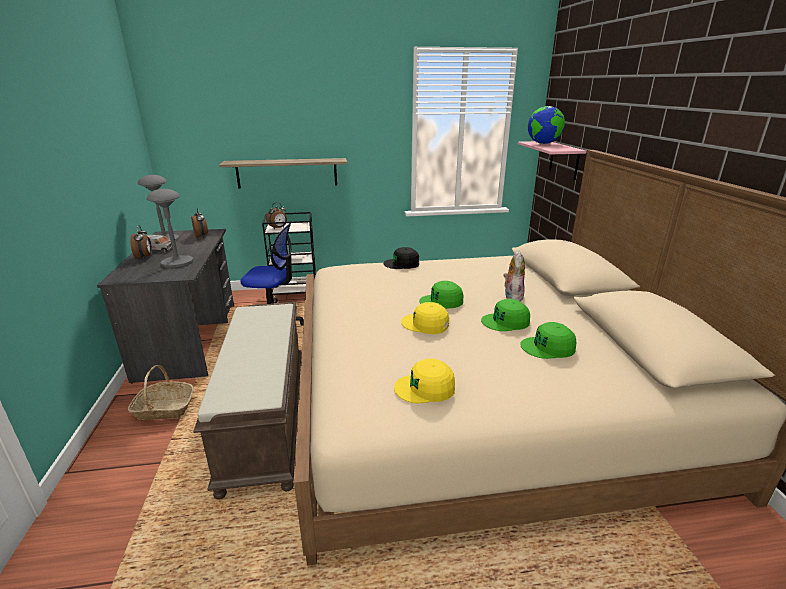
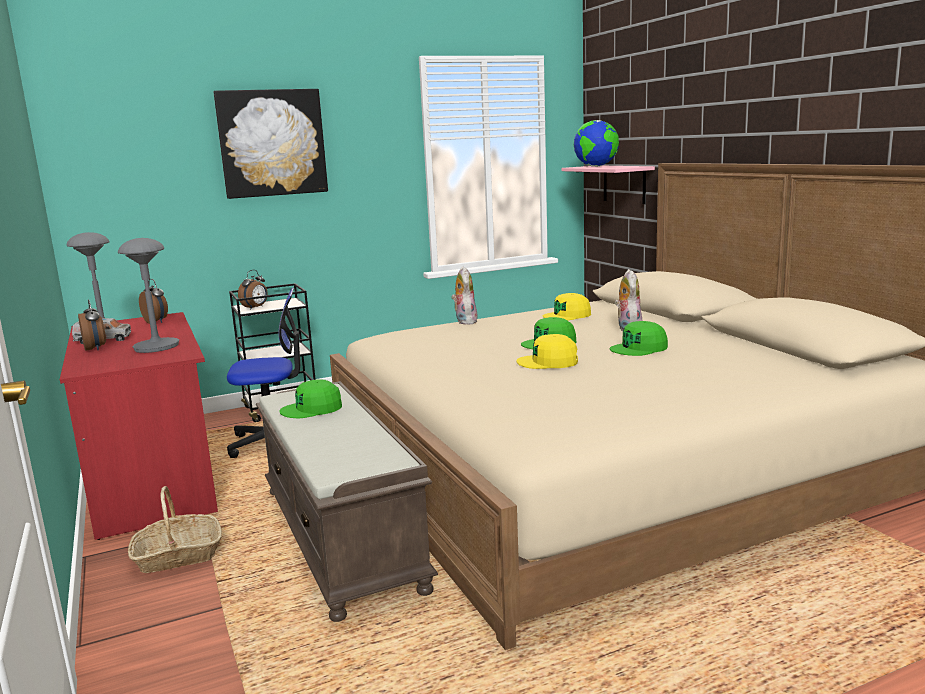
camera: 15 degrees left, 10 degrees down
(190, 339) = (153, 479): grey desk -> red desk
(287, 173) = (258, 229): shelf -> none
(298, 111) = (272, 143): none -> picture
(402, 264) = (464, 321): black cap -> plush toy
(425, 388) = (598, 405): yellow cap -> yellow cap (567, 315)
(548, 347) = (703, 359): green cap -> green cap (312, 408)

